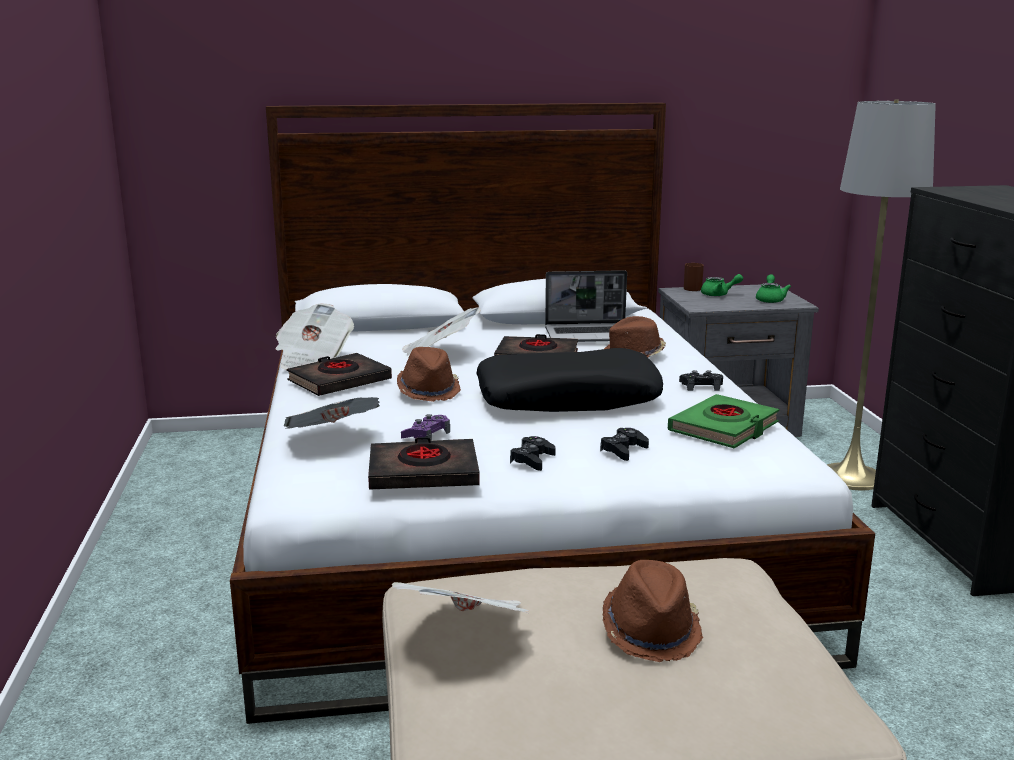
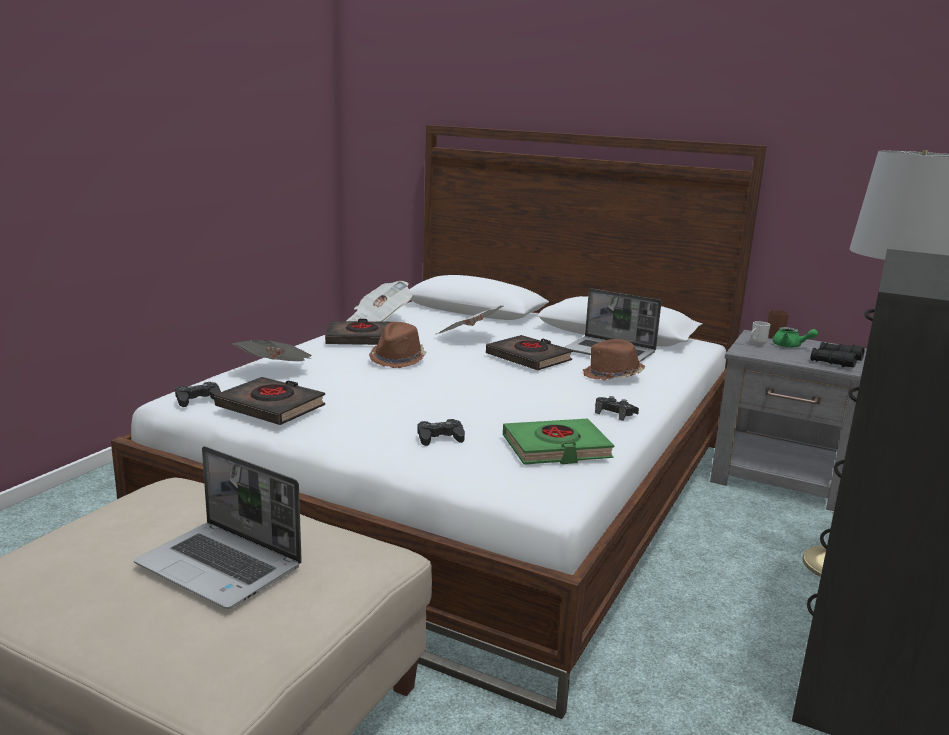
camera: 35 degrees right, 0 degrees up
(426, 435) = (326, 385): purple game controller -> none
(468, 630) = (132, 516): newspaper -> none
(532, 460) = (362, 423): black game controller -> black game controller (198, 399)
(568, 399) = (485, 391): black pillow -> none
(651, 631) = (221, 567): brown hat -> laptop
(694, 298) = (756, 344): none -> mug
(770, 299) = (835, 361): green teapot -> black binoculars

